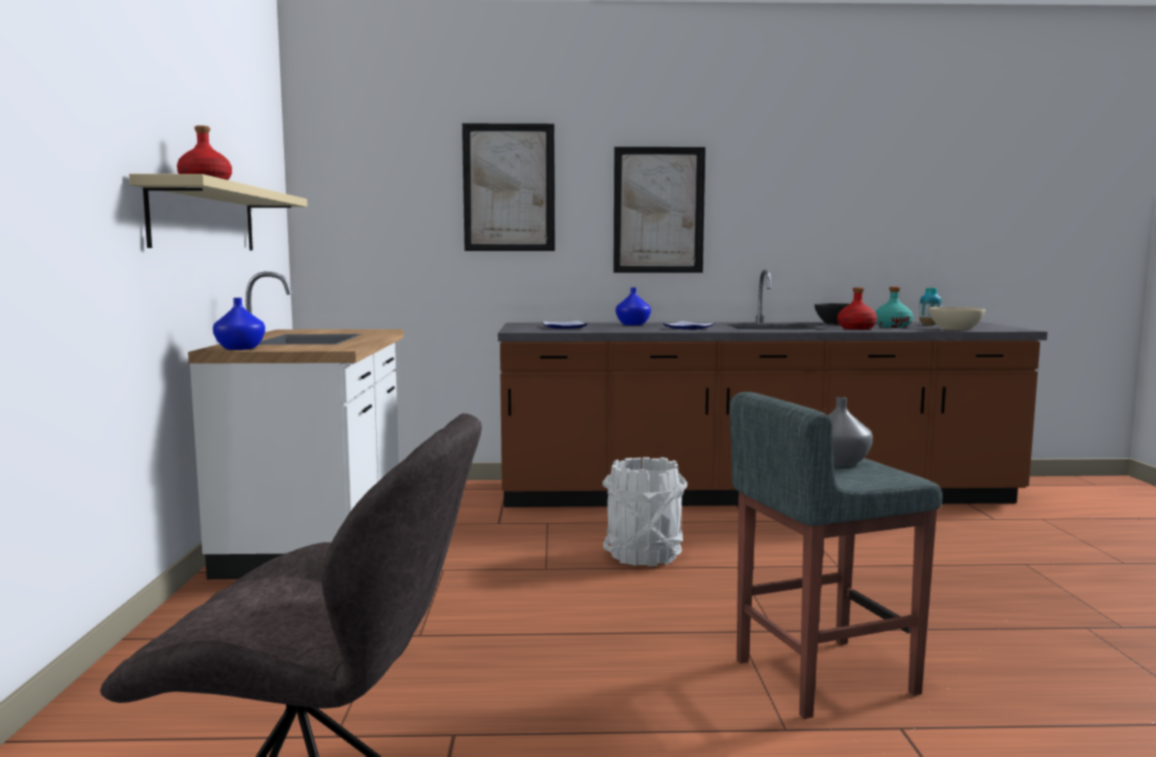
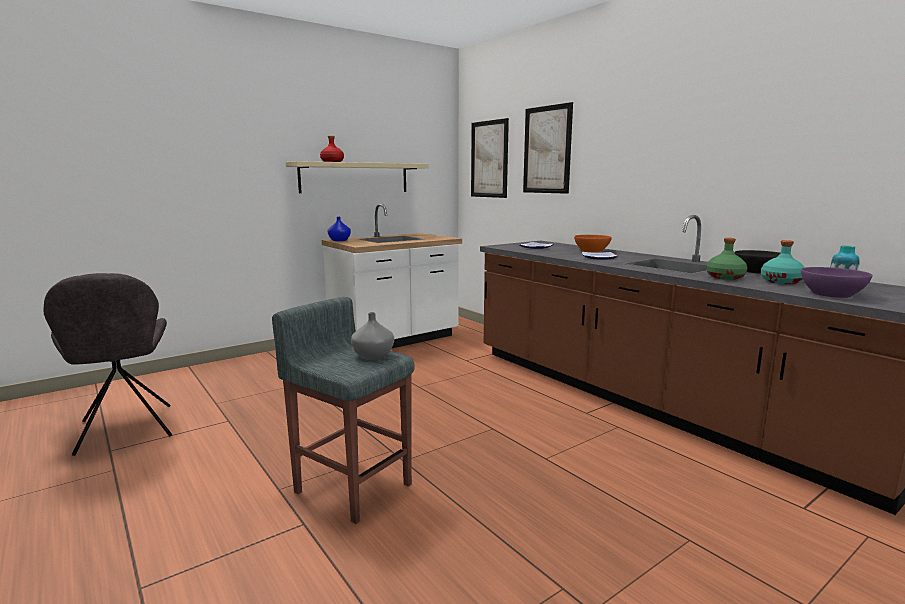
camera: 55 degrees right, 5 degrees up
(633, 324) = (592, 250): blue vase -> orange bowl
(644, 555) = (472, 401): white bucket -> none
(658, 210) = (633, 162): picture -> picture (489, 159)
(856, 328) = (725, 277): red bottle -> green bottle
(955, 328) = (831, 294): beige bowl -> purple bowl

